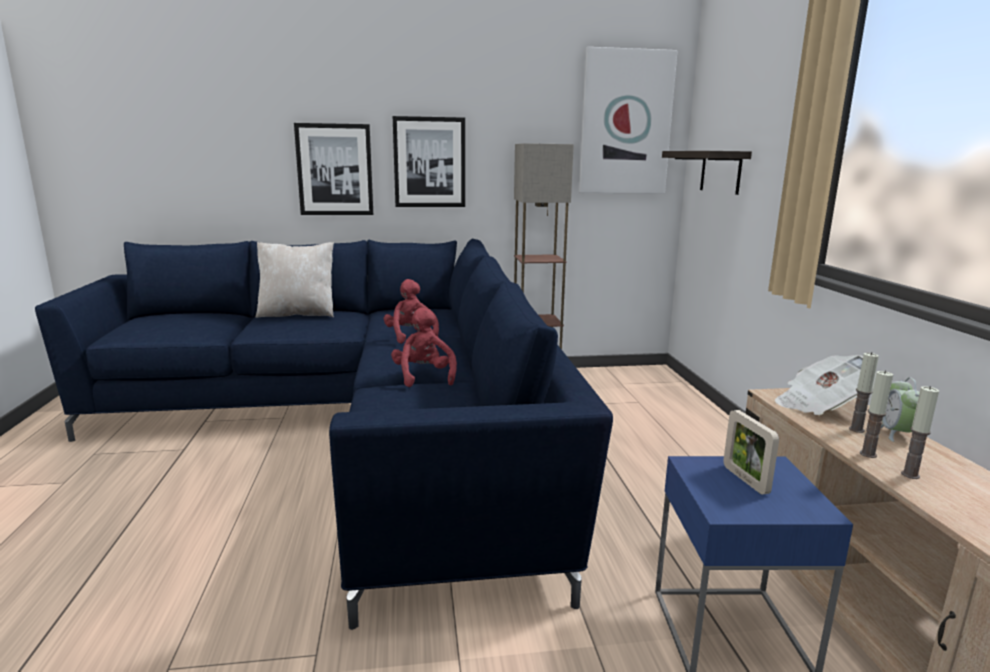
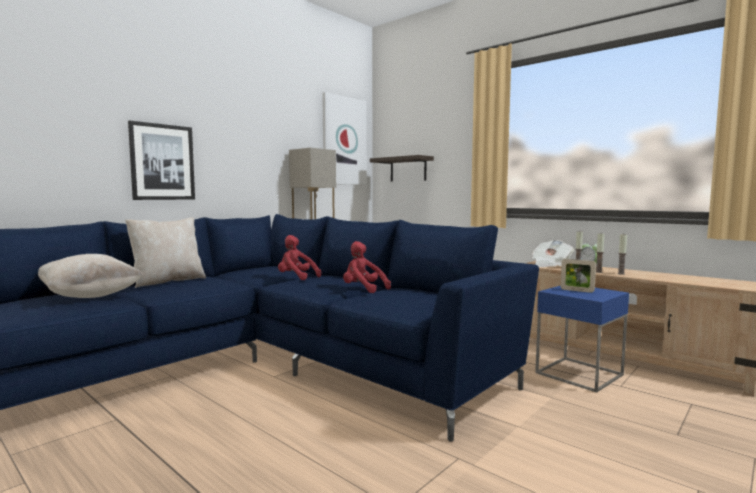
camera: 40 degrees left, 10 degrees down
(206, 321) = (90, 296): none -> beige pillow
(429, 162) = (234, 160): picture -> none

